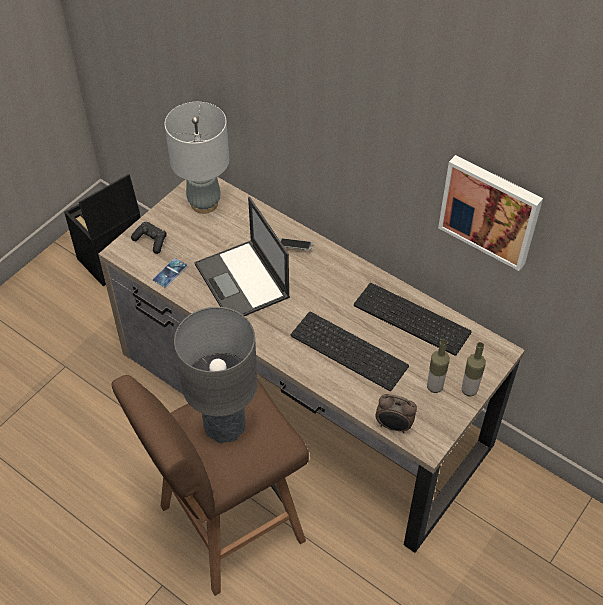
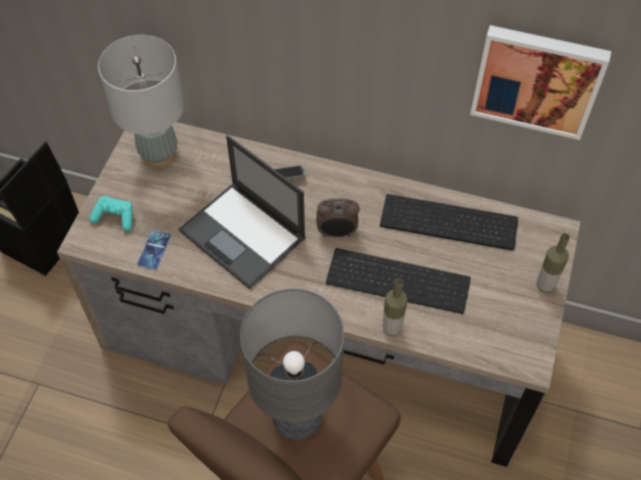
camera: 20 degrees left, 5 degrees up
(151, 241) = (115, 217): black game controller -> turquoise game controller
(393, 426) = (485, 353): alarm clock -> alarm clock (337, 233)
(434, 387) = (507, 293): bottle -> bottle (392, 328)

